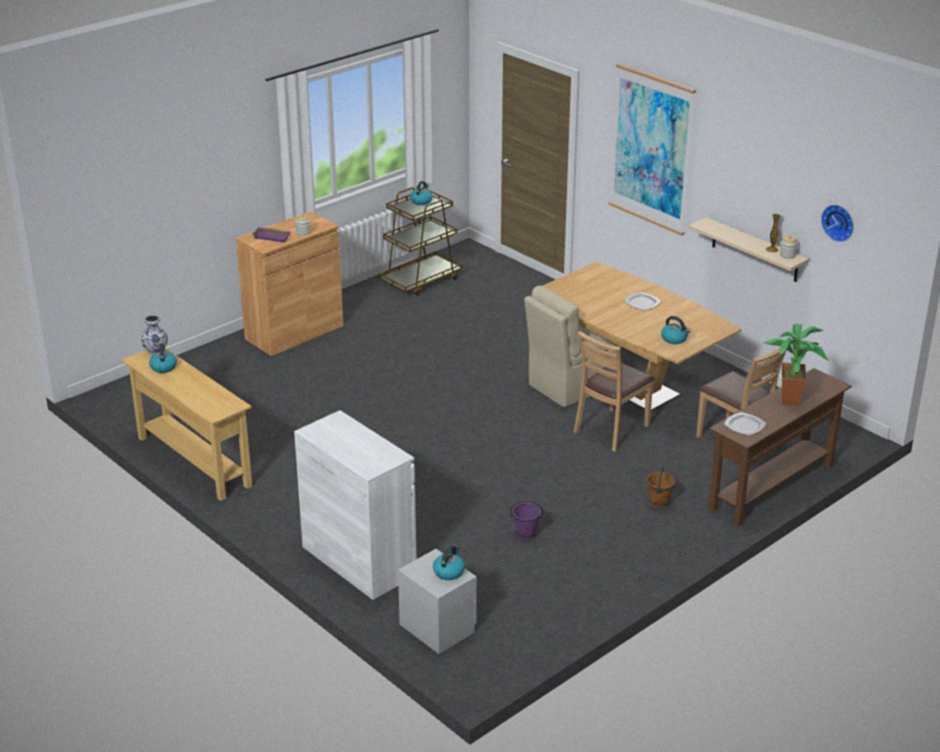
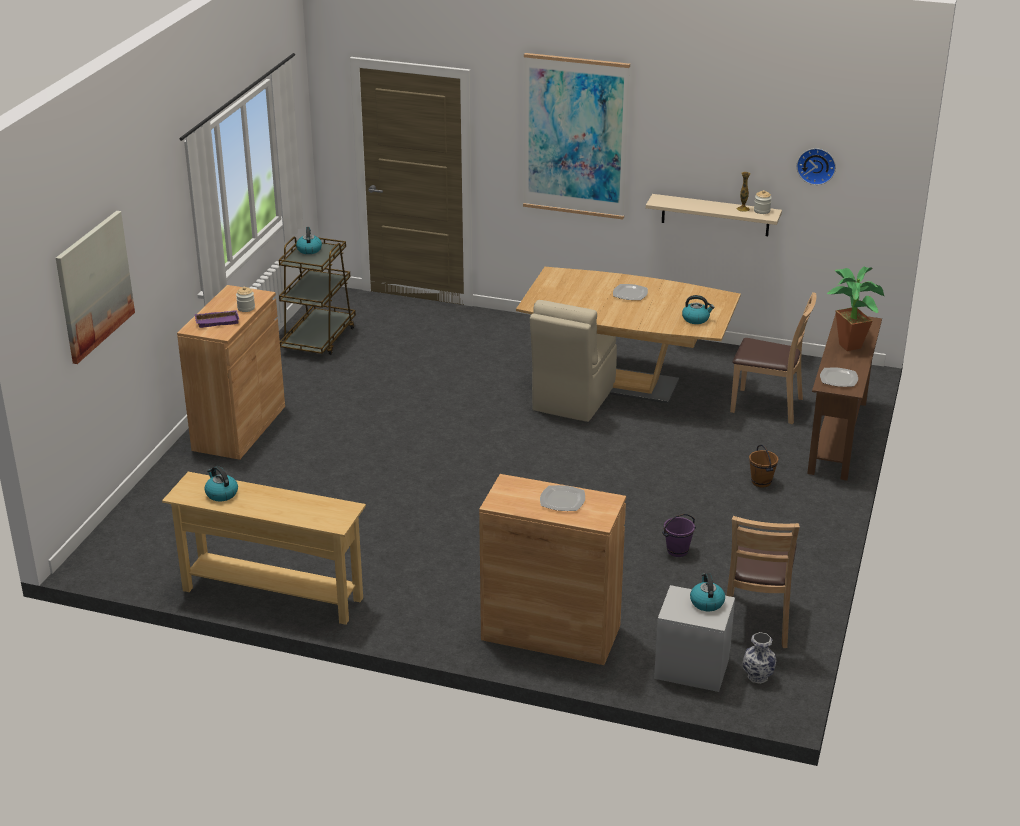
camera: 30 degrees left, 0 degrees up
(148, 181) = (94, 286): none -> picture
(156, 352) = (193, 480): vase -> vase (757, 676)
(359, 561) = (550, 633): white cabinet -> brown cabinet
(361, 445) = (563, 500): none -> plate
(611, 430) = (651, 429): brown chair -> brown chair (755, 620)

